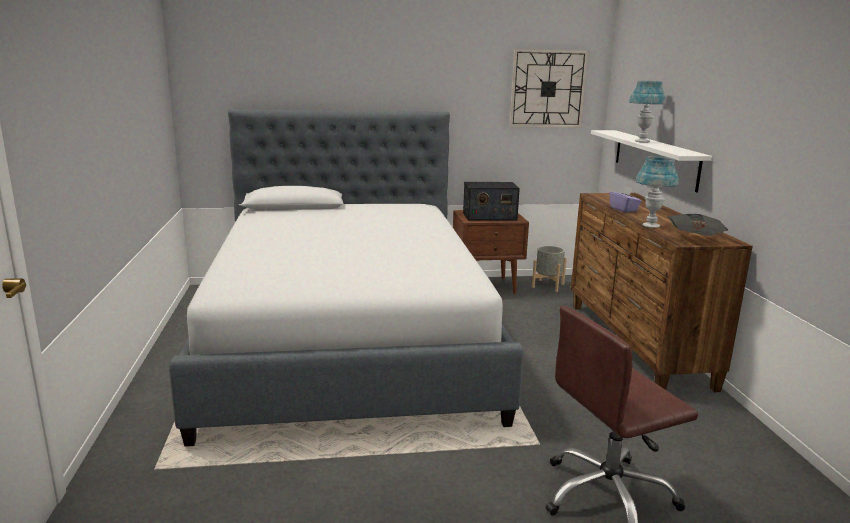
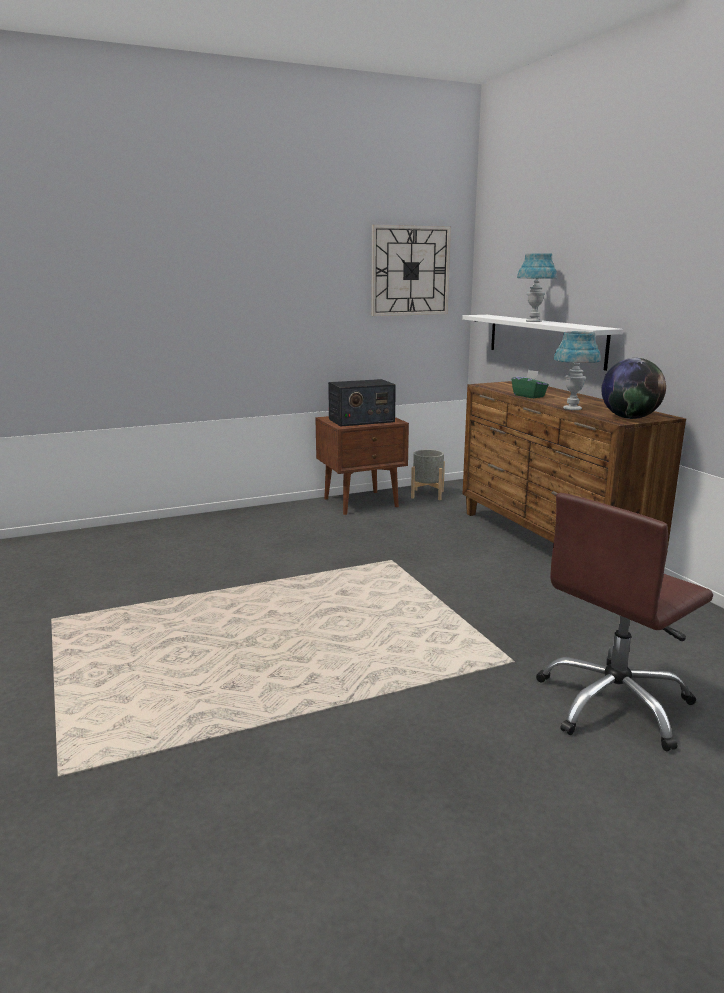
camera: 15 degrees left, 0 degrees up
(348, 340) = (233, 580): bed -> none
(624, 209) = (529, 396): purple tissue box -> green tissue box
(695, 240) = (629, 418): newspaper -> globe

